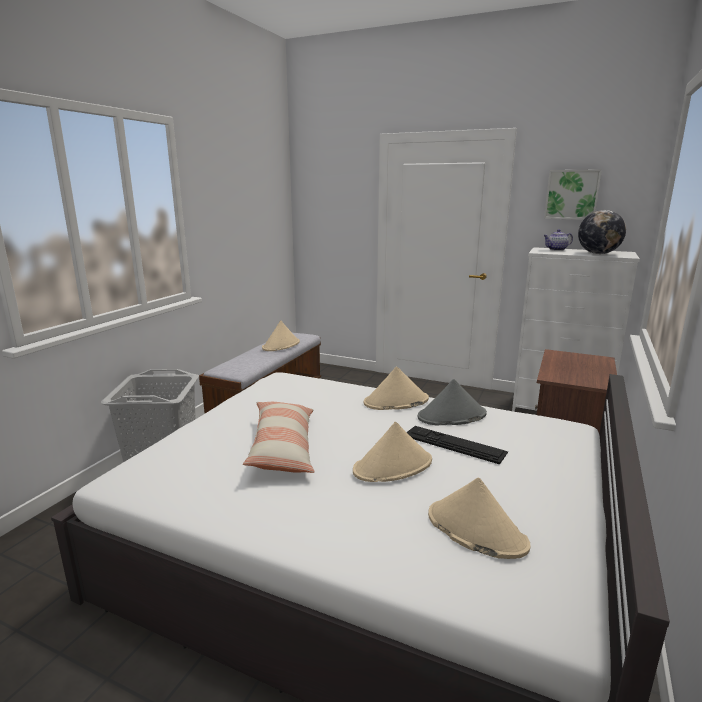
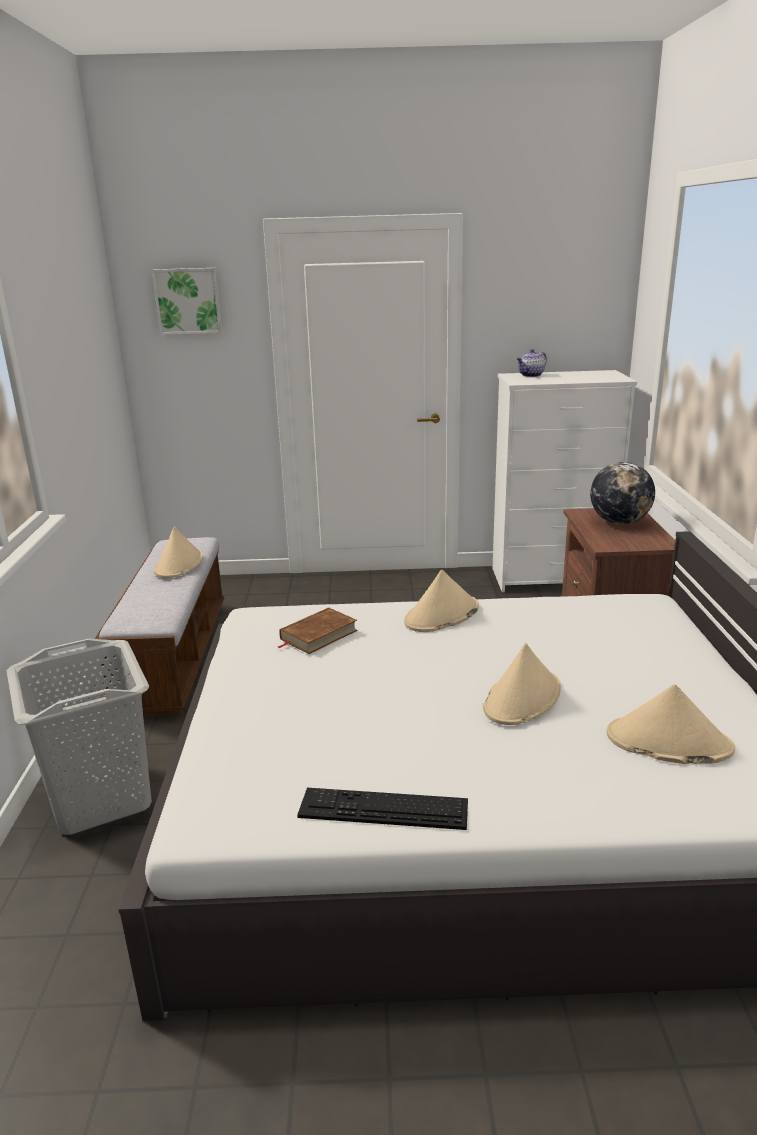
camera: 25 degrees left, 5 degrees up
(283, 447) = (370, 712): pillow -> none
(302, 395) = (318, 635): none -> brown book
(451, 416) = (522, 618): grey hat -> none
(454, 444) = (558, 652): keyboard -> keyboard (383, 808)
(572, 194) = (538, 301): picture -> picture (188, 301)
(598, 253) = (585, 378): globe -> globe (619, 522)

